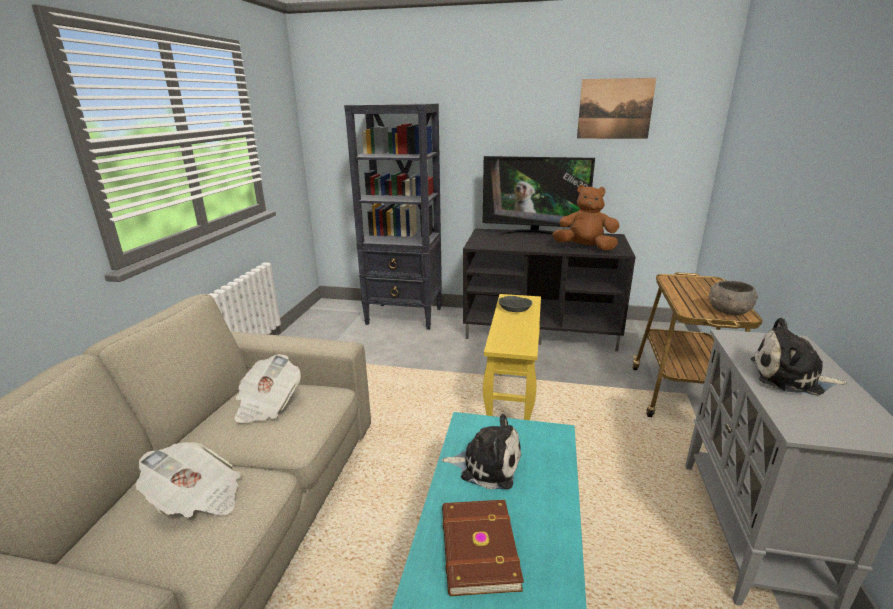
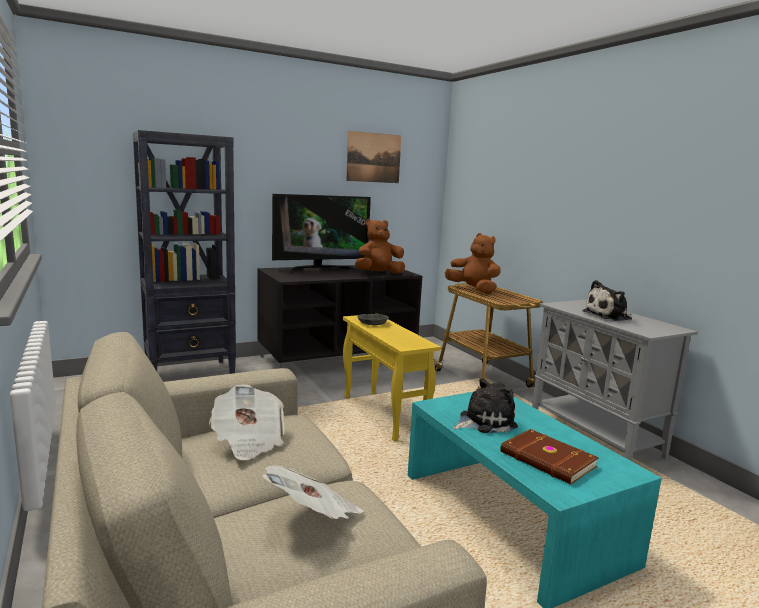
camera: 40 degrees left, 10 degrees down
(684, 285) = (473, 290): none -> brown plush toy
(728, 311) = (519, 299): grey bowl -> none

